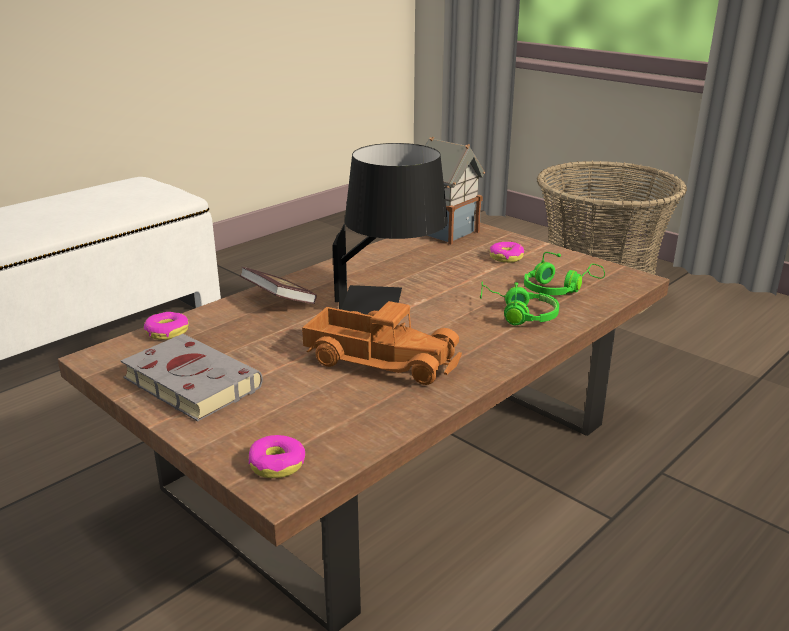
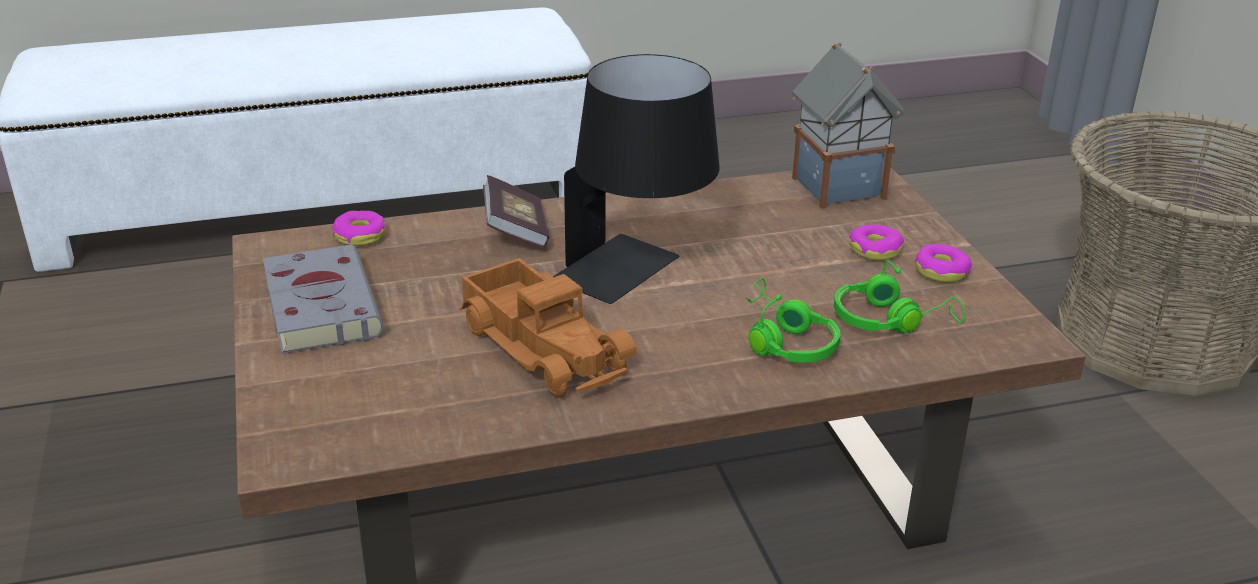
camera: 30 degrees right, 5 degrees up
(277, 464) = (305, 431): donut -> donut (941, 271)

